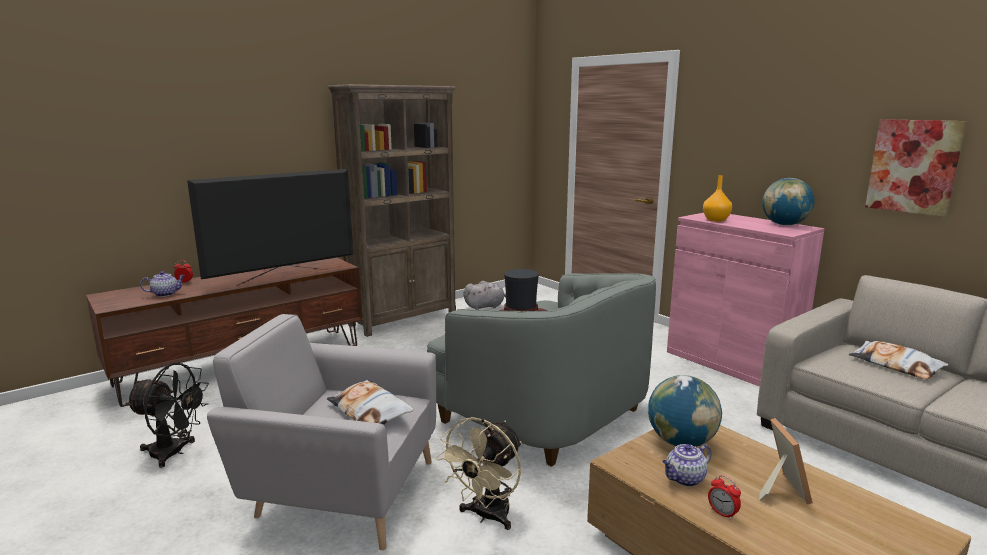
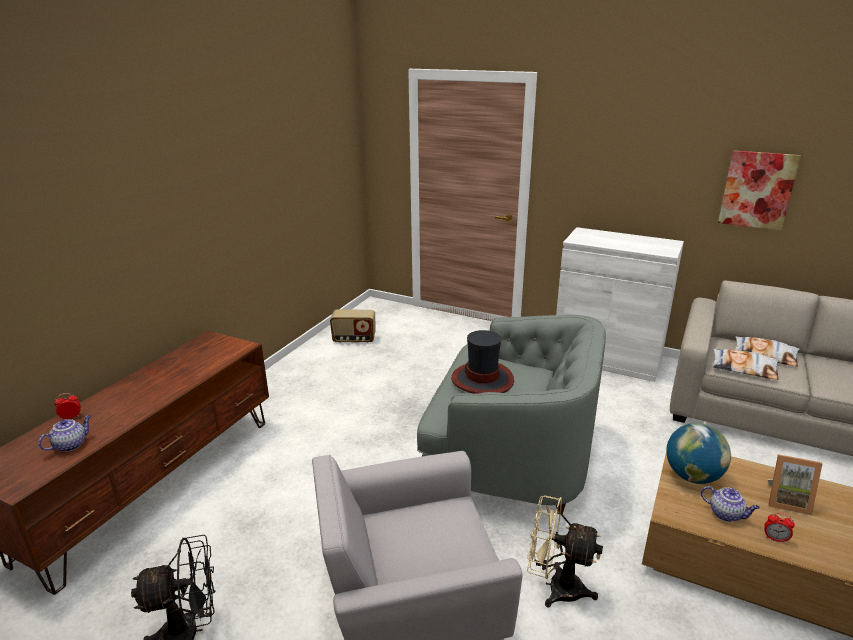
camera: 25 degrees left, 10 degrees up
(283, 277) = (191, 380): television -> none
(370, 411) = (442, 532): pillow -> pillow (744, 368)
(404, 319) = (284, 375): brown bookcase -> none
(486, 306) = (354, 339): grey plush toy -> radio
(486, 516) = (556, 587): beige fan -> beige fan turned 105 degrees clockwise
(685, 479) = (726, 514): teapot -> teapot turned 90 degrees counterclockwise
(716, 220) = (598, 242): orange vase -> none
(731, 362) = (606, 359): pink cabinet -> white cabinet
(779, 489) = (787, 501): picture frame -> picture frame turned 135 degrees clockwise
(784, 225) = (653, 241): globe -> none

